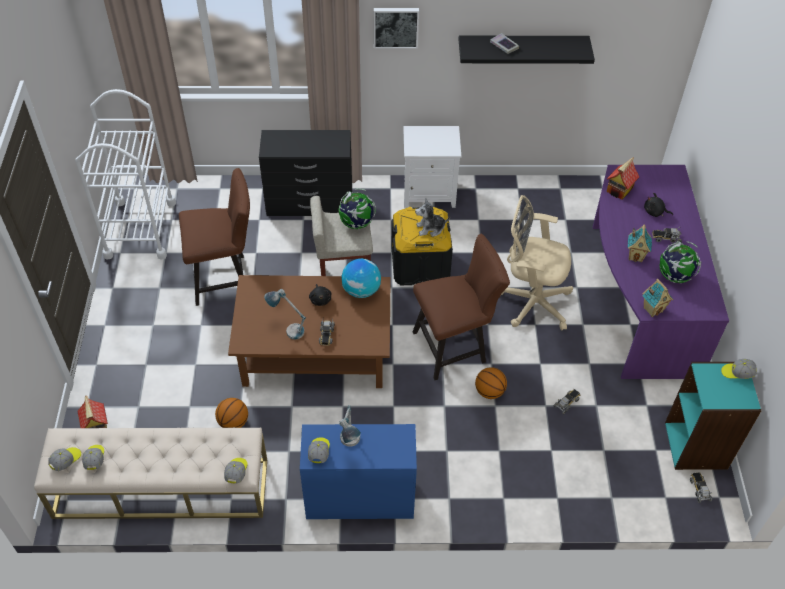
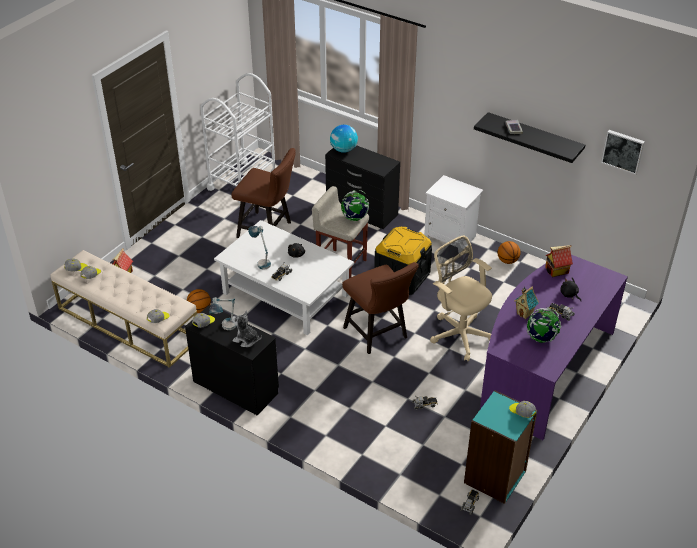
camera: 35 degrees right, 10 degrees down
(315, 348) = (286, 293): brown coffee table -> white coffee table
(359, 496) = (236, 386): blue dresser -> black dresser
(361, 290) = (327, 261): globe -> globe (344, 150)
(396, 26) = (444, 90): picture -> picture (623, 151)
(430, 228) = (407, 244): plush toy -> plush toy (246, 340)
(454, 346) = (378, 335): brown chair -> brown chair turned 45 degrees clockwise
(489, 392) = (376, 372): basketball -> basketball (507, 261)
(652, 309) = (502, 350): toy house -> none

